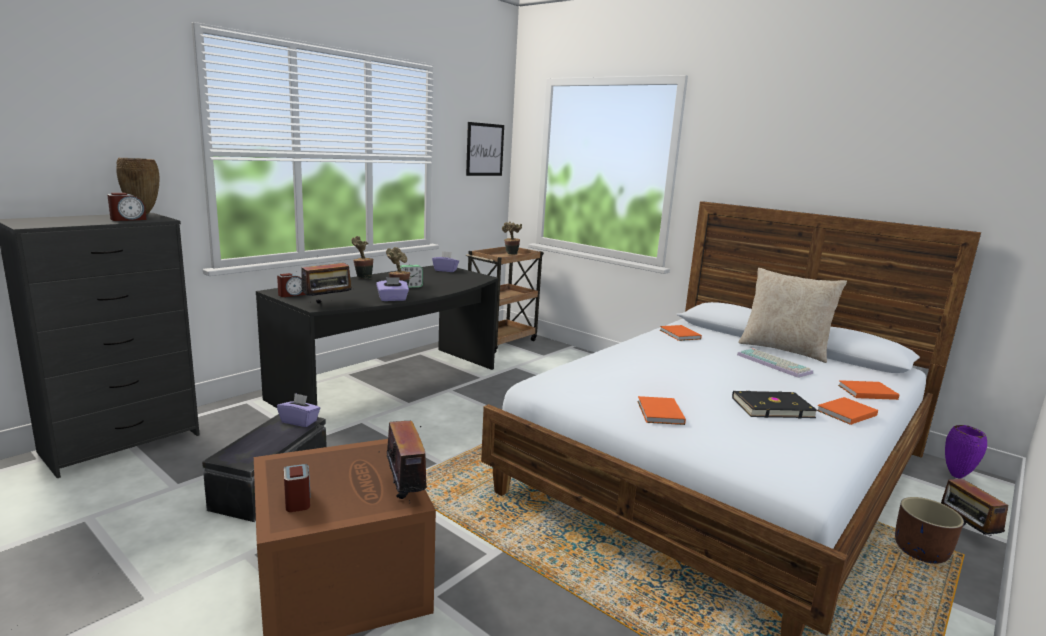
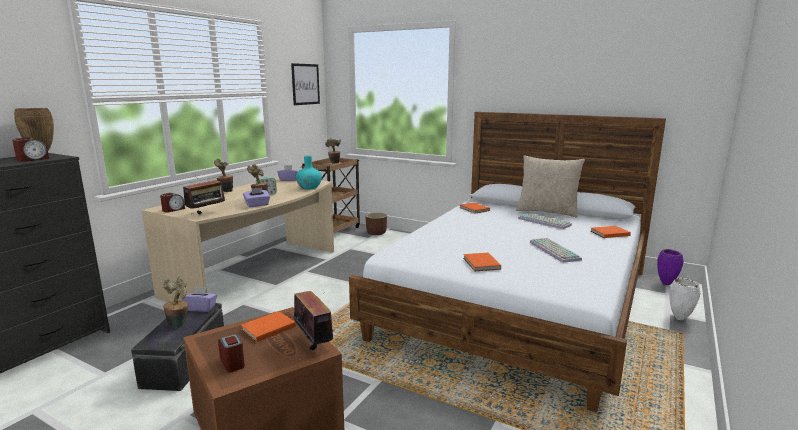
camera: 10 degrees left, 0 degrees up
(267, 438) = (179, 324): none -> potted plant
(392, 385) = (259, 273): black desk -> beige desk
(466, 283) = (309, 188): none -> turquoise vase
(771, 407) = (553, 250): black book -> keyboard
(845, 413) = (600, 248): orange book -> orange book (267, 328)
(919, 551) = (656, 335): brown planter -> brown planter (376, 233)
(965, 532) = (680, 319): radio -> white vase

